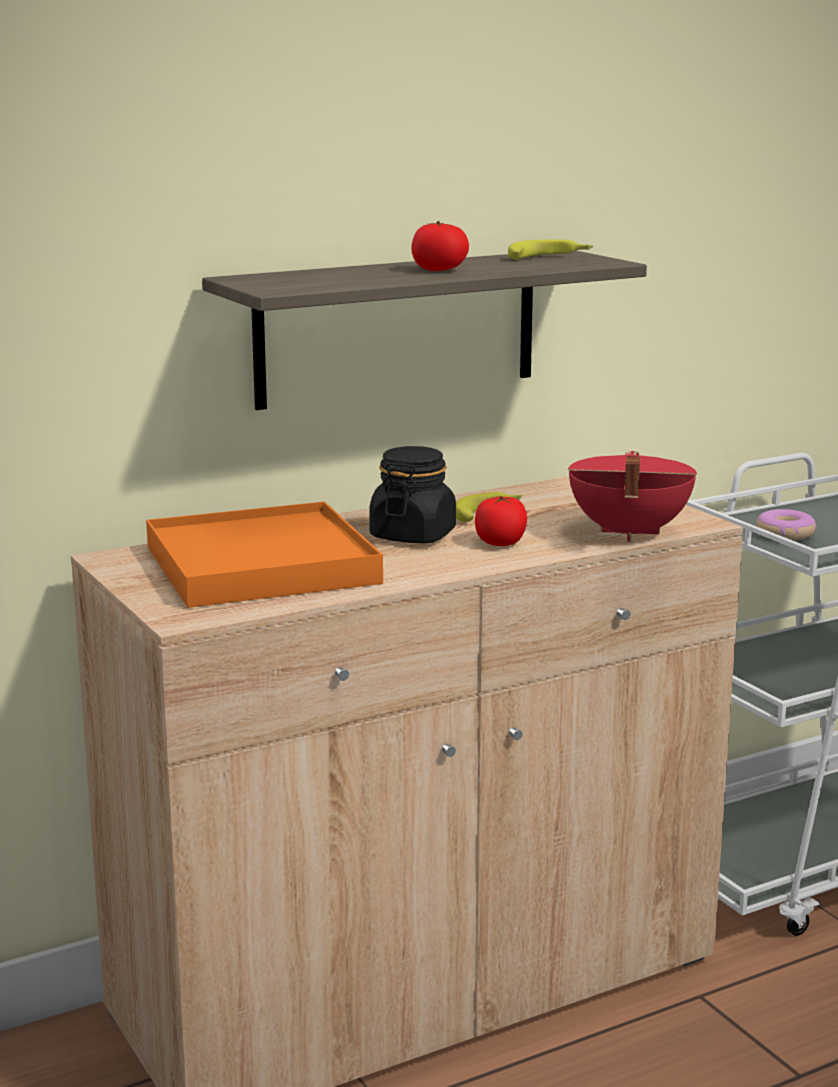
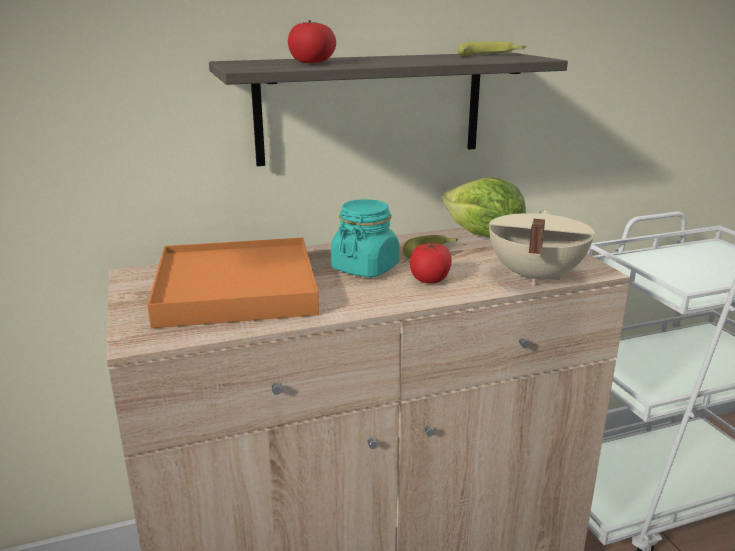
camera: 10 degrees right, 5 degrees up
(413, 535) = (365, 268): black jar -> turquoise jar
(439, 270) = (396, 60): tomato -> tomato (312, 63)
(550, 493) = (482, 236): none -> lettuce
(626, 533) = (533, 276): red cooking pot -> beige cooking pot
(785, 534) = (661, 274): donut -> none

